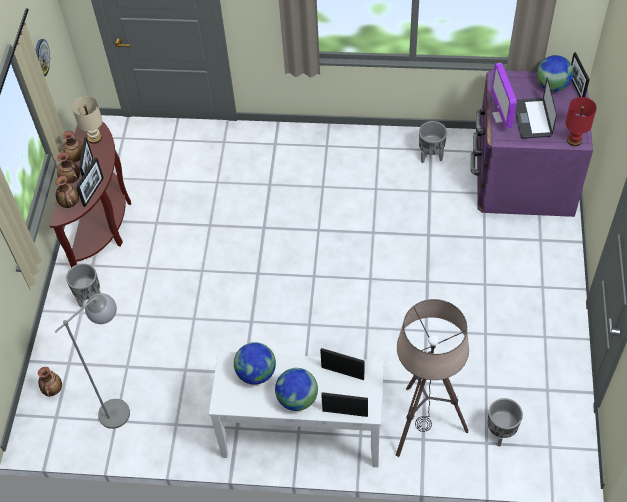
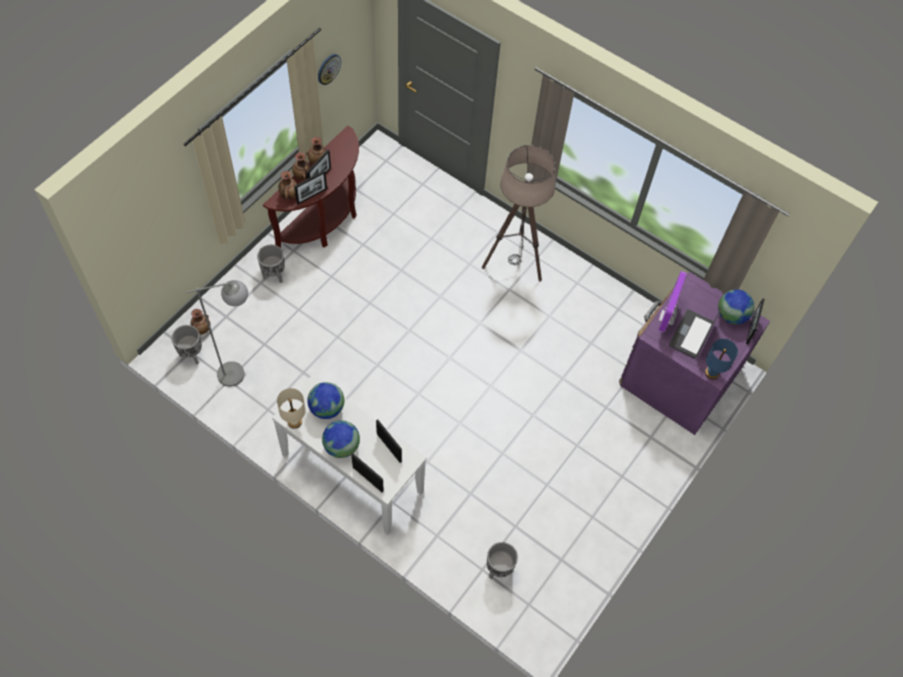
camera: 25 degrees right, 5 degrees up
(95, 138) = (343, 153): beige table lamp -> beige table lamp (294, 422)
(424, 424) = (446, 525): floor lamp -> floor lamp (515, 260)
(430, 156) = (614, 314): grey planter -> grey planter (191, 355)
(573, 140) = (711, 372): red table lamp -> blue table lamp

